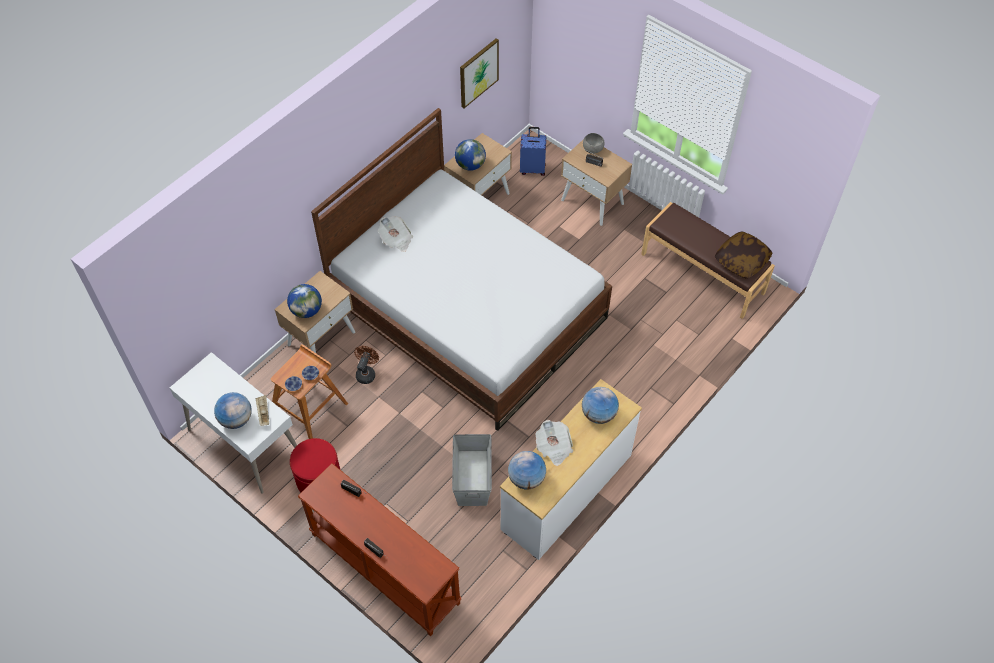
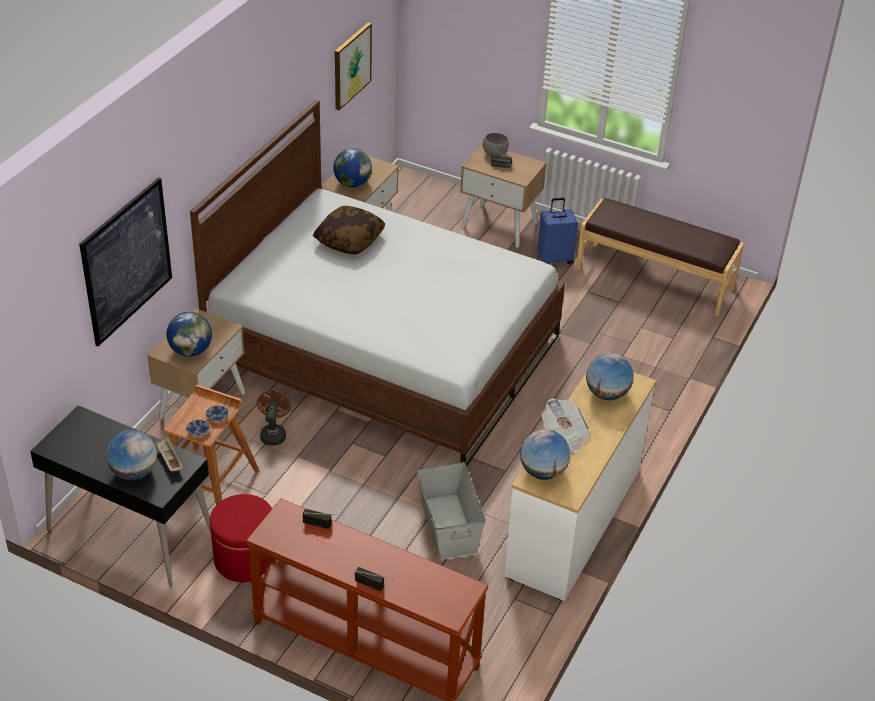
camera: 15 degrees left, 15 degrees down
(244, 443) = (130, 534): white desk -> black desk
(253, 254) = (127, 261): none -> picture
(396, 240) = (287, 261): newspaper -> none
(532, 169) = (416, 202): blue suitcase -> blue suitcase (554, 259)
(741, 260) = (705, 241): pillow -> pillow (349, 240)

